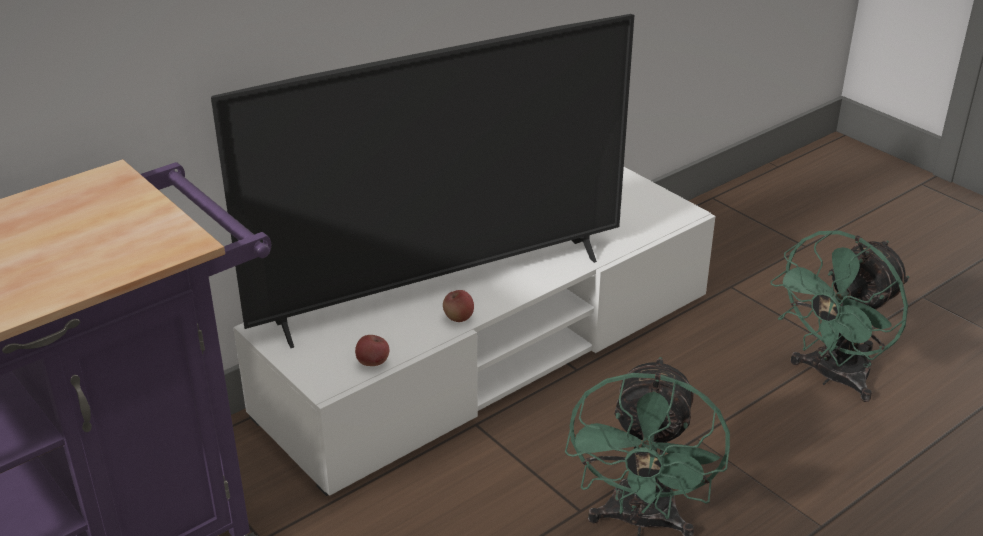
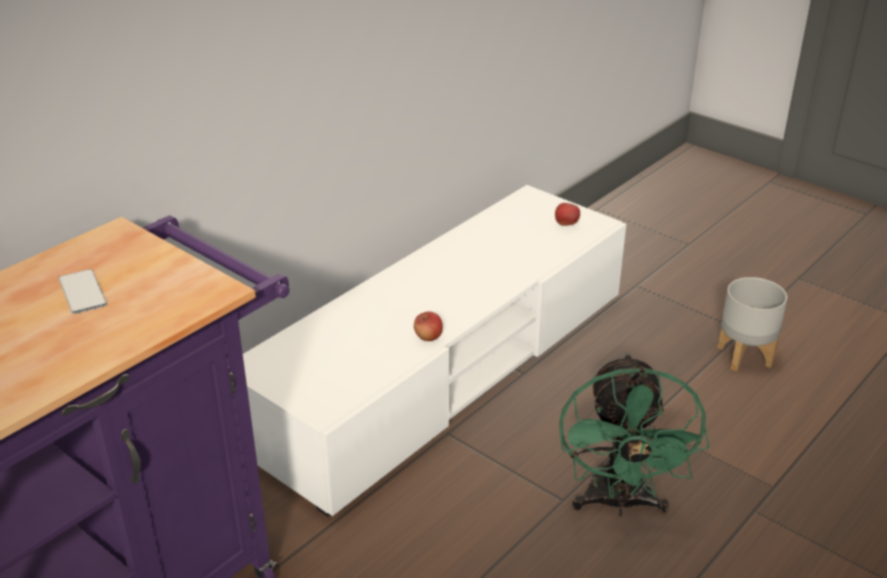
camera: 10 degrees left, 0 degrees up
(55, 232) = (82, 292): none -> phone
(372, 363) = (362, 387): apple -> apple (566, 224)
(441, 290) = (404, 313): television -> none
(832, 377) = (745, 356): green fan -> grey planter

